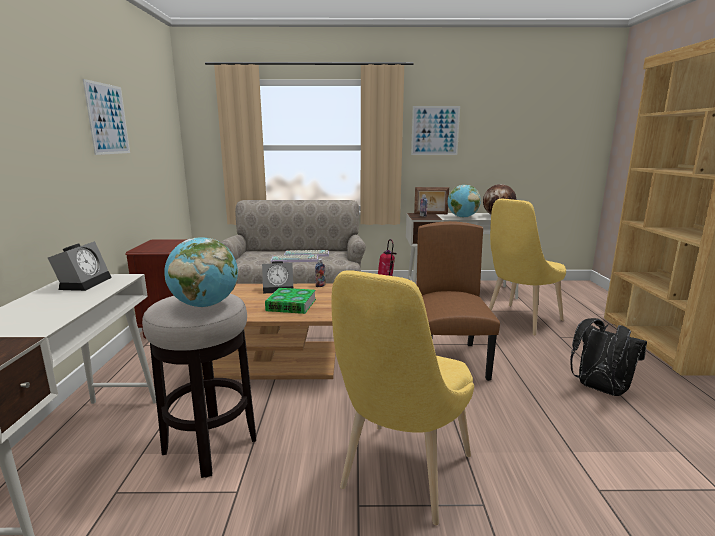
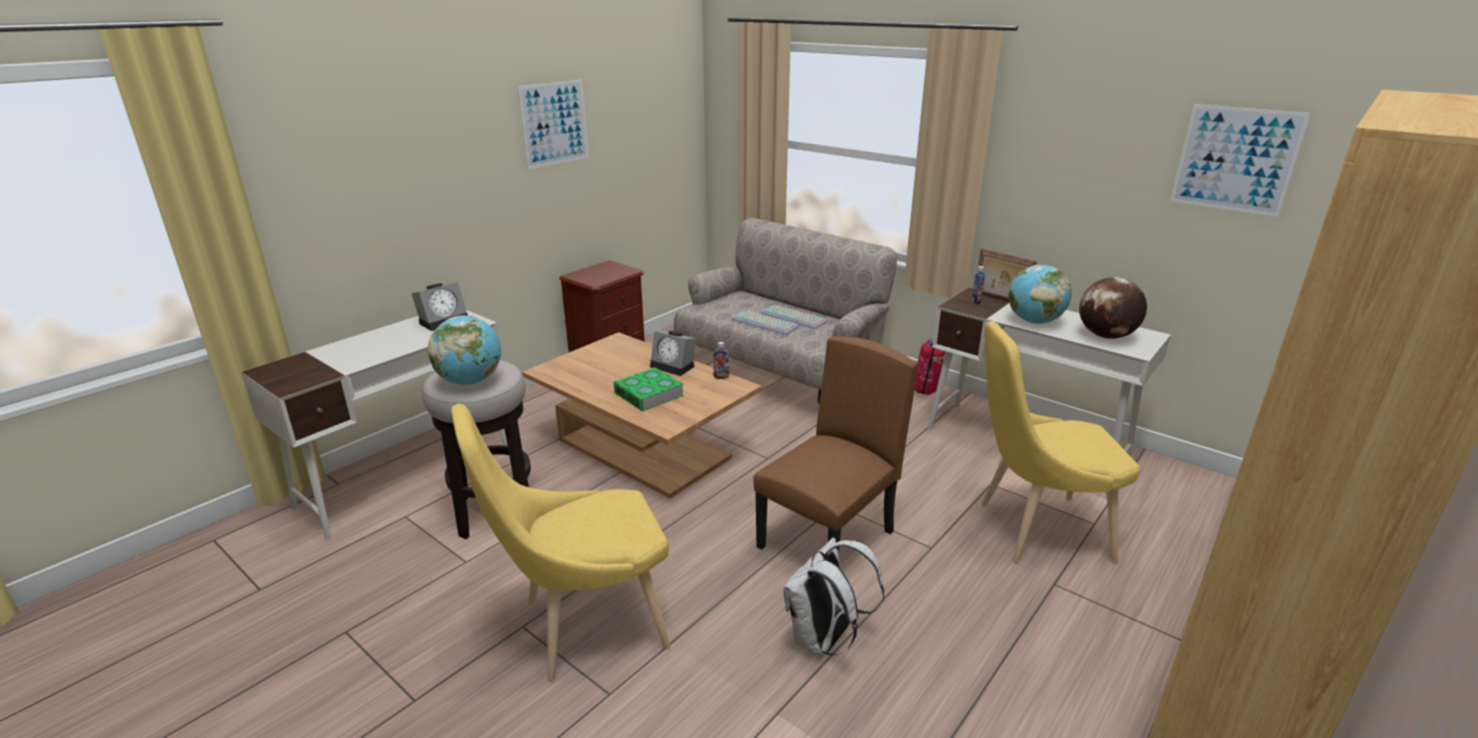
camera: 40 degrees right, 10 degrees up
(435, 130) = (1053, 150): picture -> picture (1236, 159)
(528, 405) = (824, 640): none -> white backpack
(599, 389) = (958, 679): black backpack -> none

